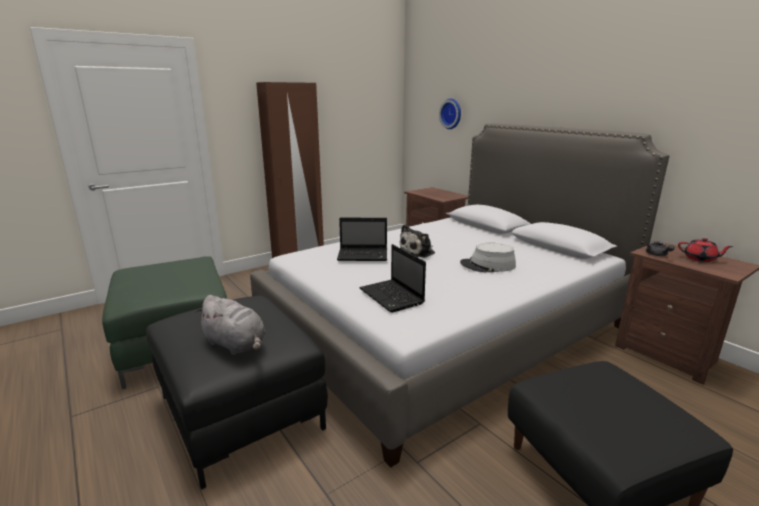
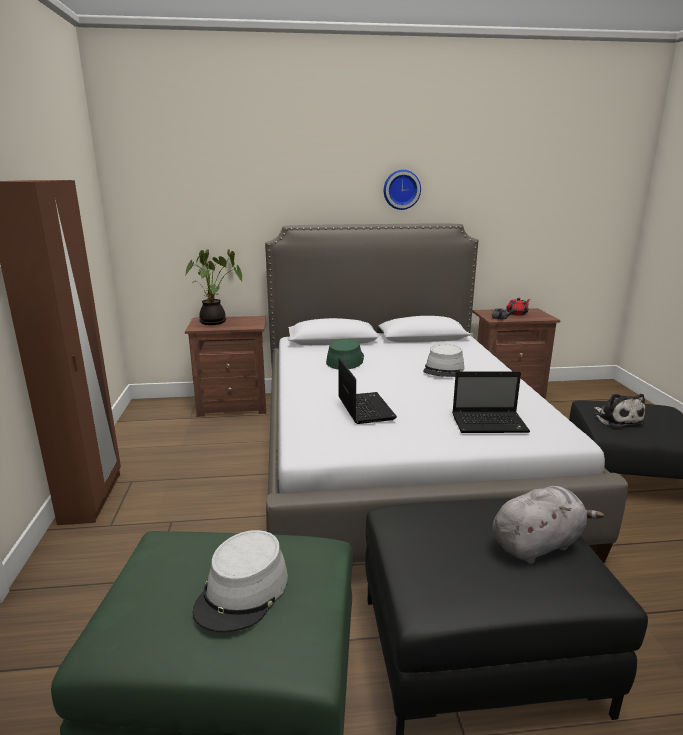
camera: 60 degrees left, 0 degrees up
(161, 280) = (243, 592): none -> grey hat
(364, 255) = (364, 408): laptop -> laptop turned 45 degrees counterclockwise
(418, 252) = (379, 383): plush toy -> plush toy (616, 419)
(432, 192) = (215, 322): none -> potted plant
(448, 235) = (345, 360): none -> green hat
(452, 113) = (212, 217): wall clock -> wall clock (401, 189)

